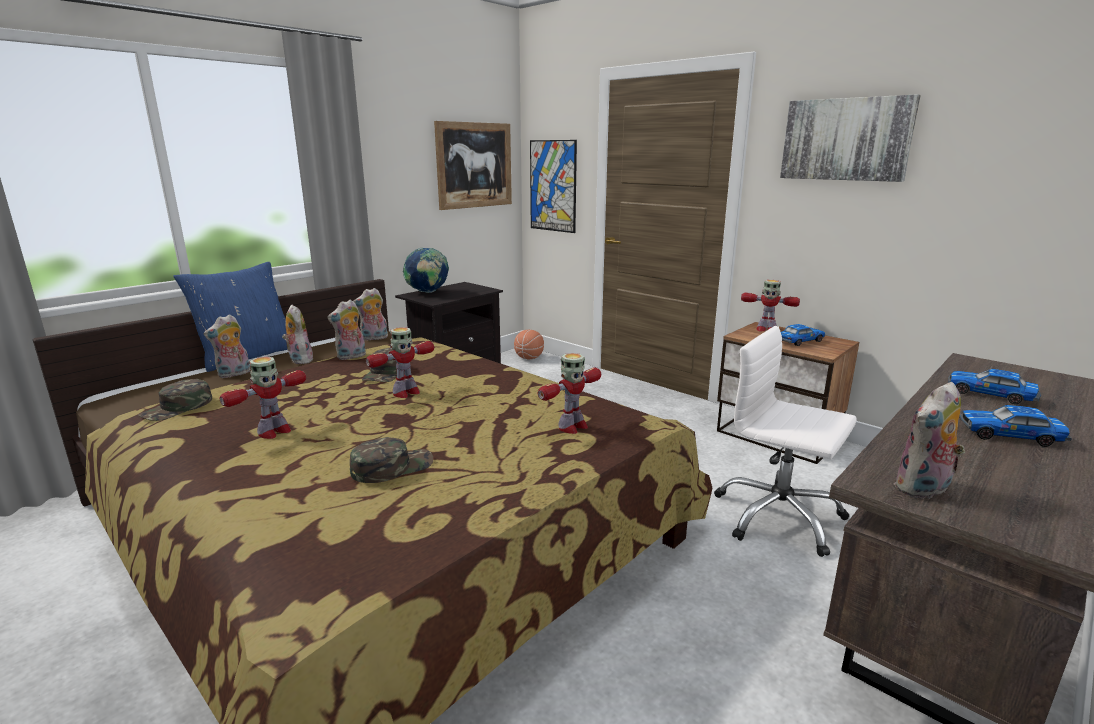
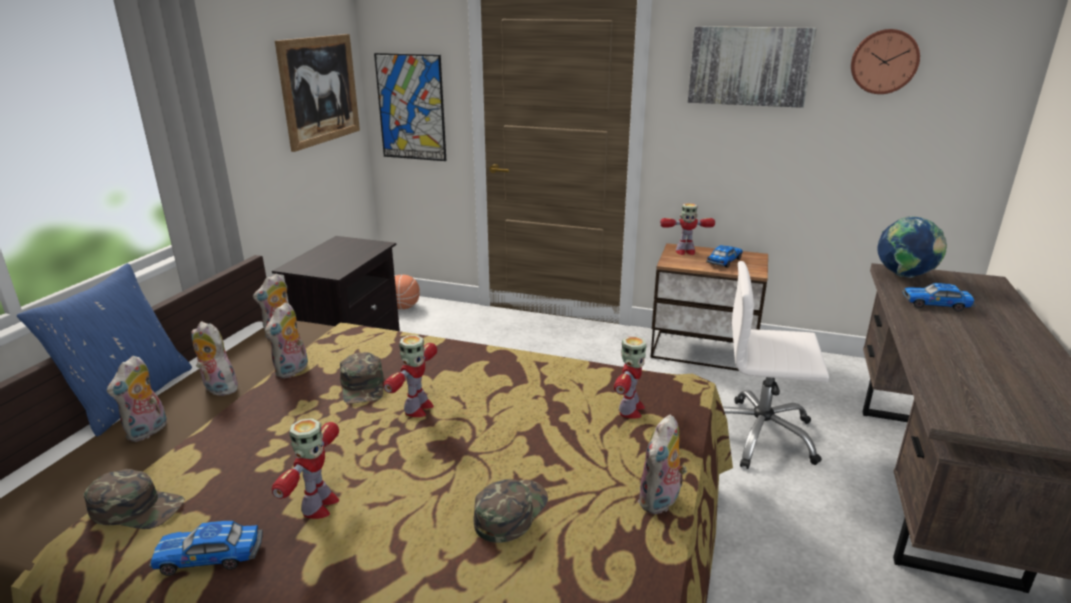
camera: 25 degrees left, 5 degrees up
(177, 408) = (137, 508): green cap -> green cap turned 90 degrees counterclockwise
(428, 292) = (310, 260): globe -> globe (904, 276)
(923, 490) = (988, 415): plush toy -> plush toy (660, 502)
(1002, 128) = (884, 61): none -> wall clock
(1010, 436) = (985, 345): toy car -> toy car (210, 557)

